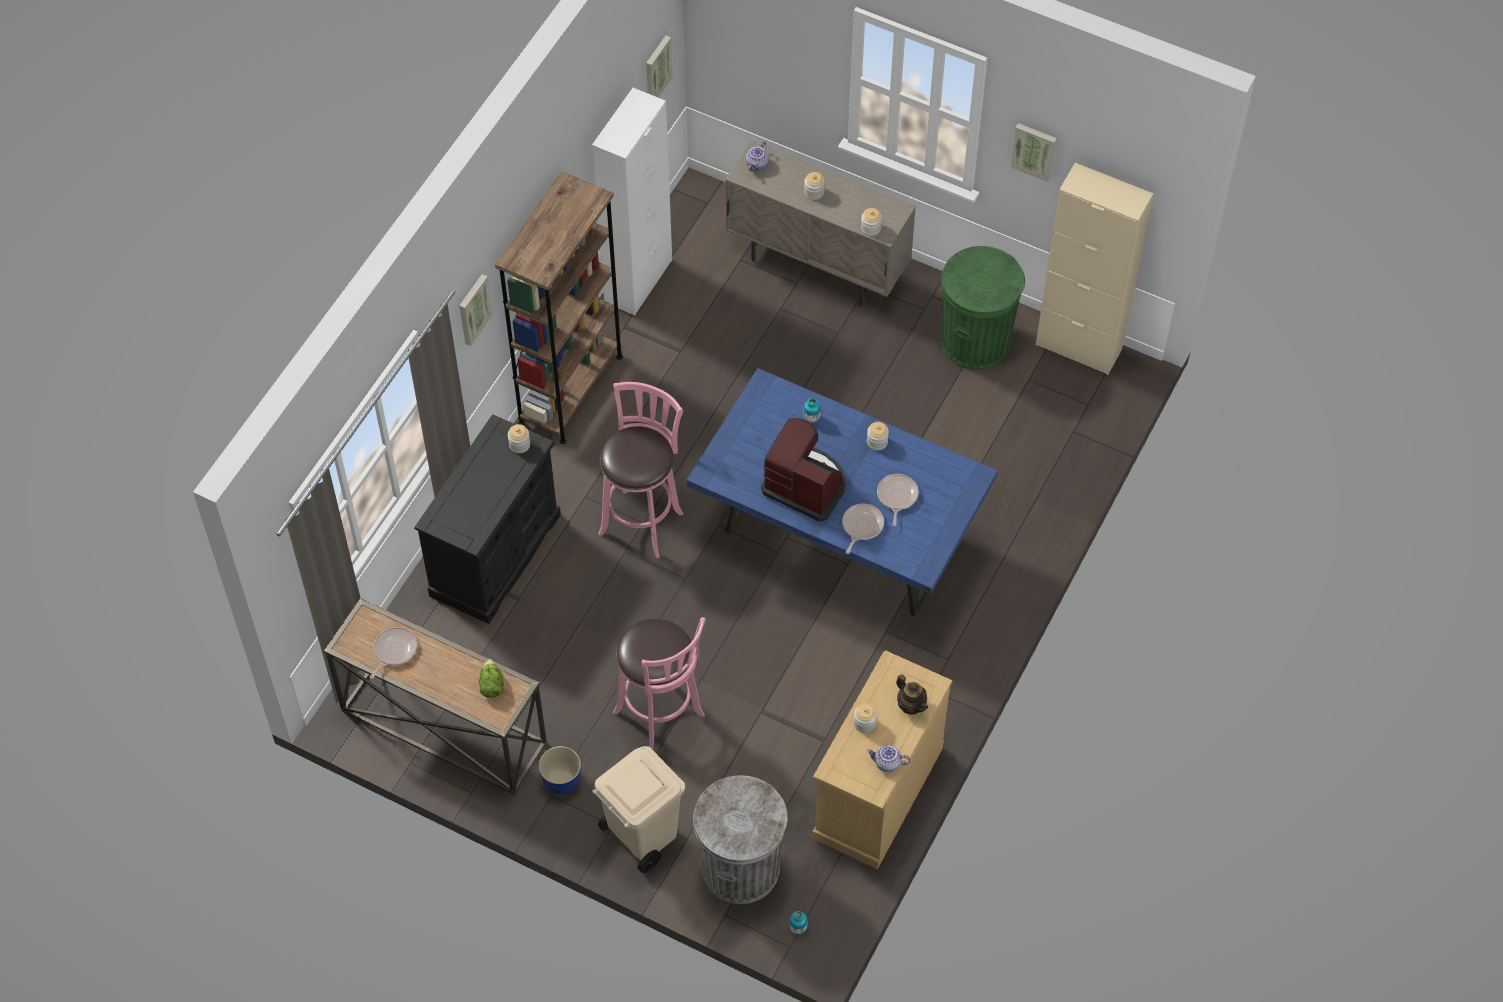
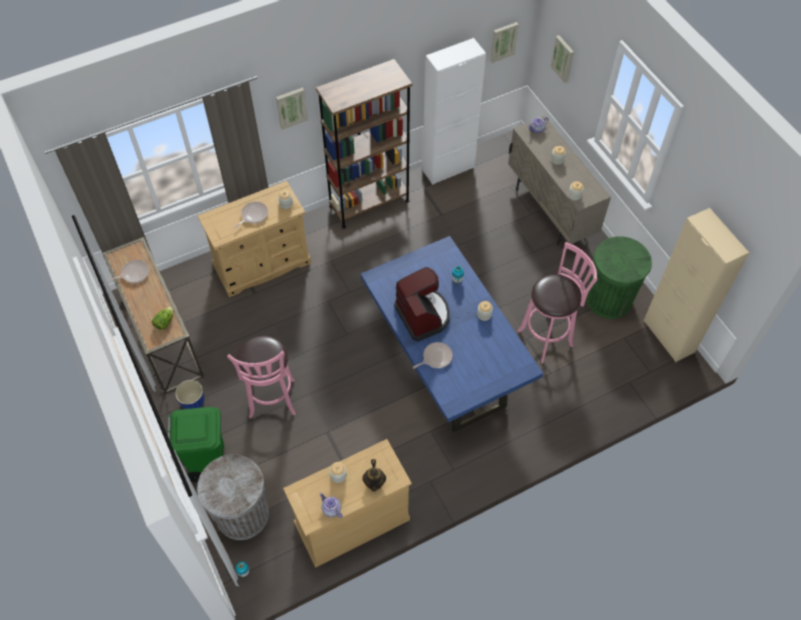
camera: 35 degrees right, 0 degrees up
(496, 555) = (262, 264): black dresser -> beige dresser
(641, 835) = (207, 460): beige trash can -> green trash can
(643, 520) = (350, 290): pink stool -> pink stool (547, 337)
(896, 496) = (470, 352): frying pan -> frying pan (253, 215)
(1034, 150) = (690, 189): picture -> picture (563, 58)

